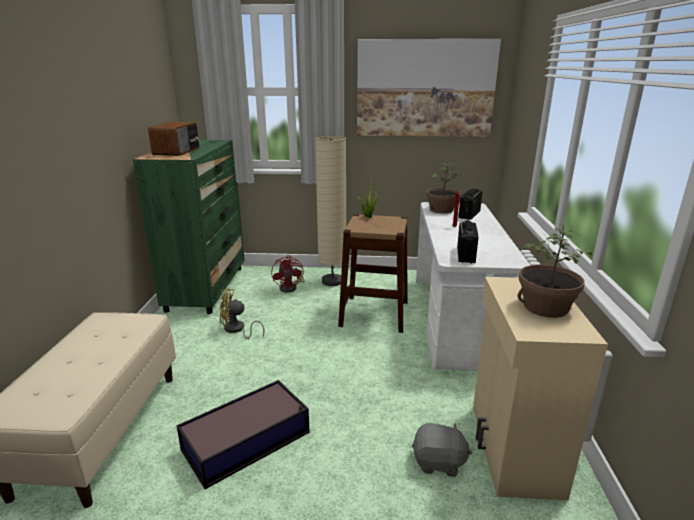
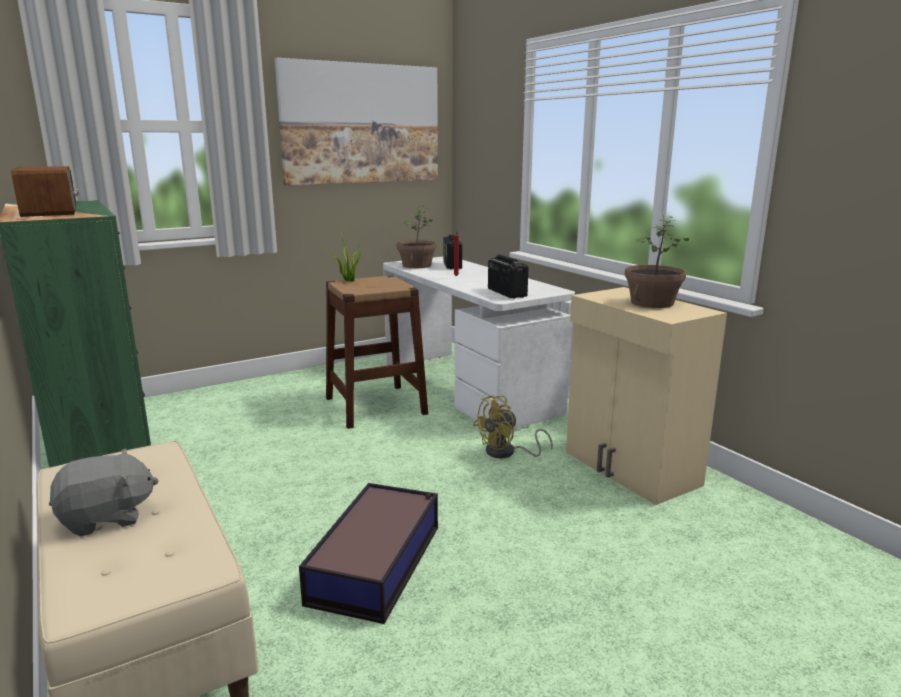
camera: 35 degrees left, 5 degrees down
(237, 330) = (213, 469): yellow fan -> yellow fan (507, 453)
(291, 287) = (233, 407): red fan -> none
(332, 281) = (283, 389): beige floor lamp -> none
(438, 462) = (586, 501): grey plush toy -> grey plush toy (107, 517)

